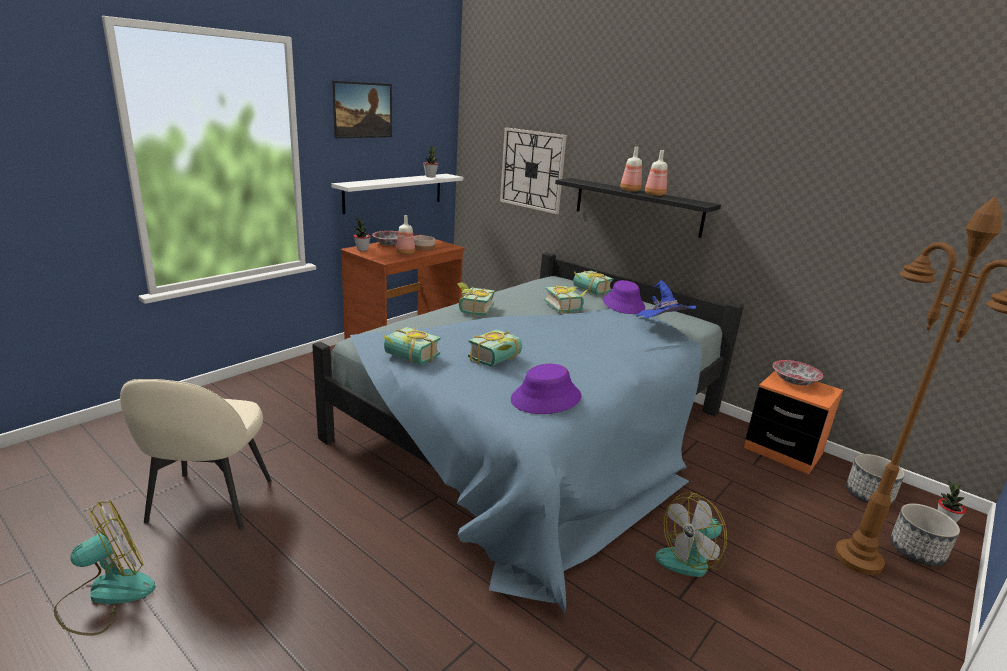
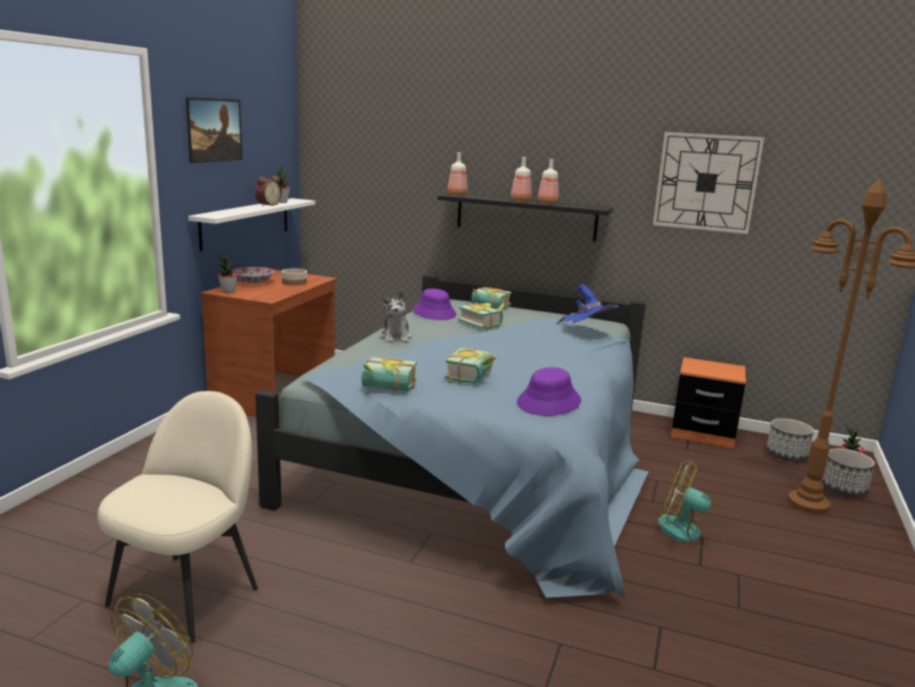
camera: 20 degrees left, 5 degrees down
(209, 502) = (187, 594): beige chair -> beige chair turned 135 degrees counterclockwise
(405, 253) = (281, 289): bottle -> bottle (456, 195)
(414, 178) = (267, 204): none -> alarm clock
(472, 309) = (396, 337): book -> plush toy
(532, 170) = (400, 187): wall clock -> wall clock (706, 182)
(624, 304) = (535, 315): purple hat -> purple hat (434, 312)
(691, 559) = (689, 533): fan -> fan turned 75 degrees clockwise
(794, 381) = (704, 365): bowl -> none

